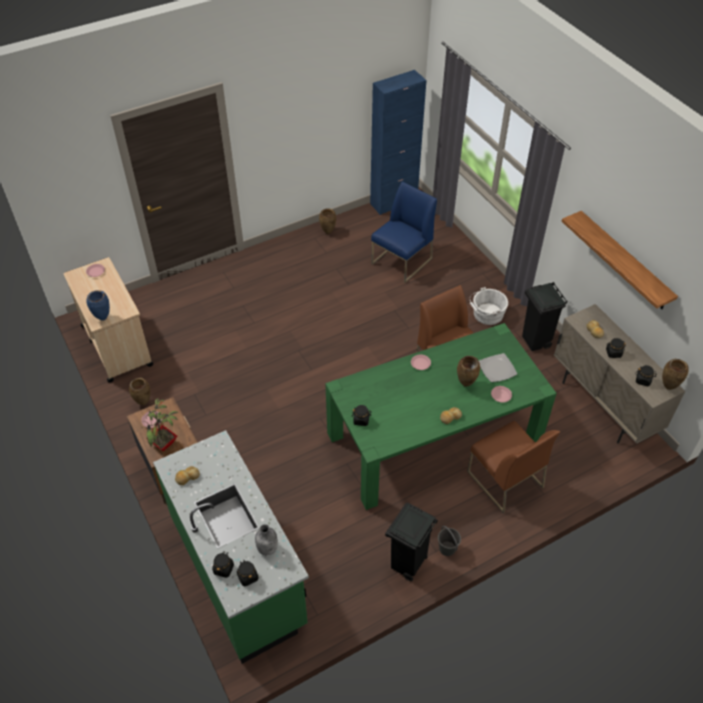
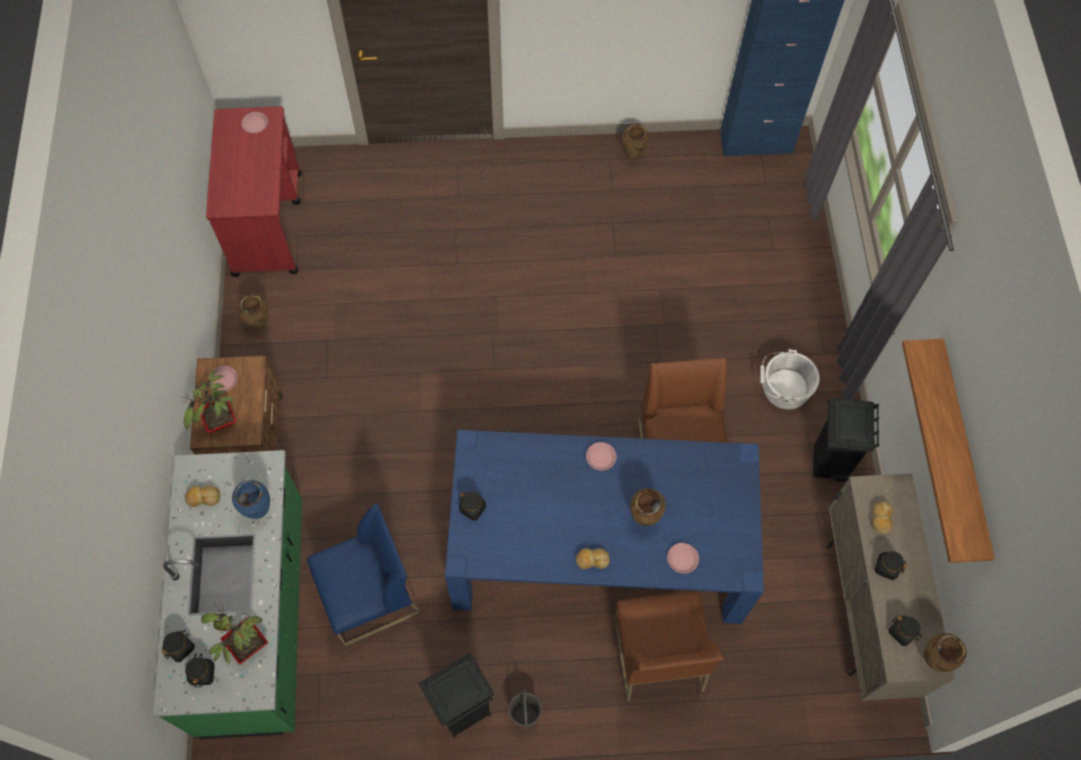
camera: 25 degrees right, 15 degrees up
(103, 318) = (229, 202): blue vase -> blue vase (259, 510)
(116, 345) = (268, 223): beige cart -> red cart
(268, 548) = (246, 645): grey bottle -> potted plant
(402, 261) = (711, 249): blue chair -> blue chair (369, 596)
(434, 437) = (598, 547): green dining table -> blue dining table
(497, 369) = (702, 515): plate -> none

